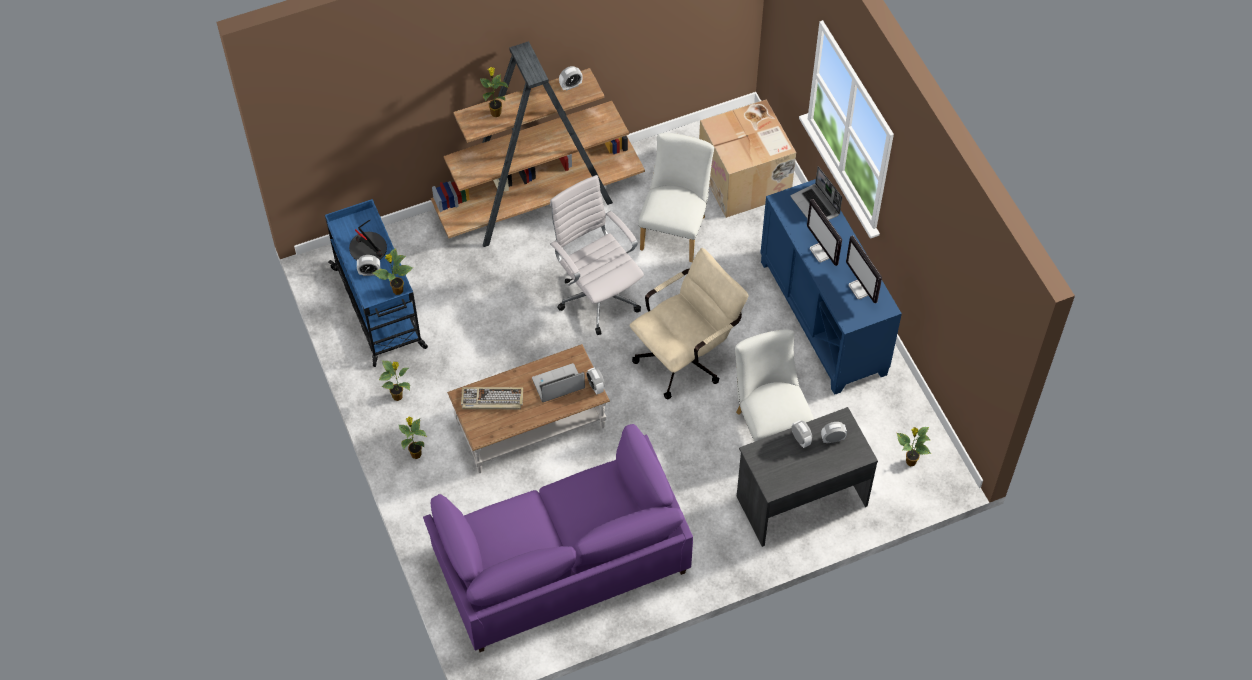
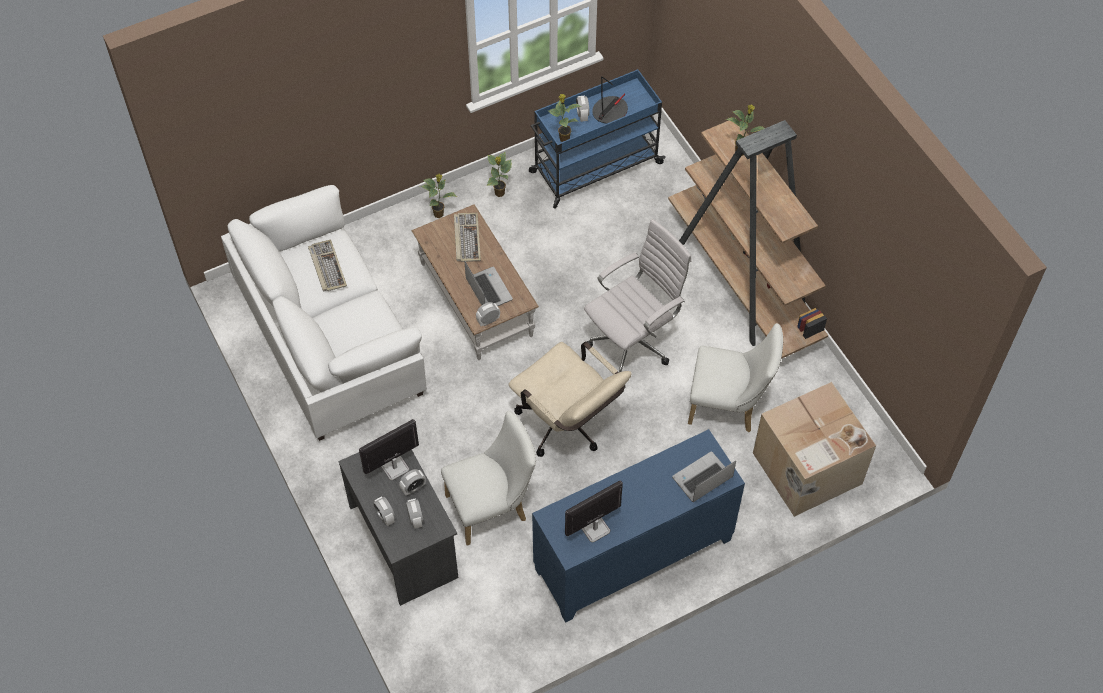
camera: 85 degrees right, 0 degrees up
(511, 529) = (326, 267): none -> keyboard
(560, 561) = (330, 337): purple sofa -> white sofa
(571, 86) = (789, 211): alarm clock -> alarm clock (385, 516)
(823, 252) = (639, 488): monitor -> monitor (394, 468)
(910, 461) = (456, 648): potted plant -> none

